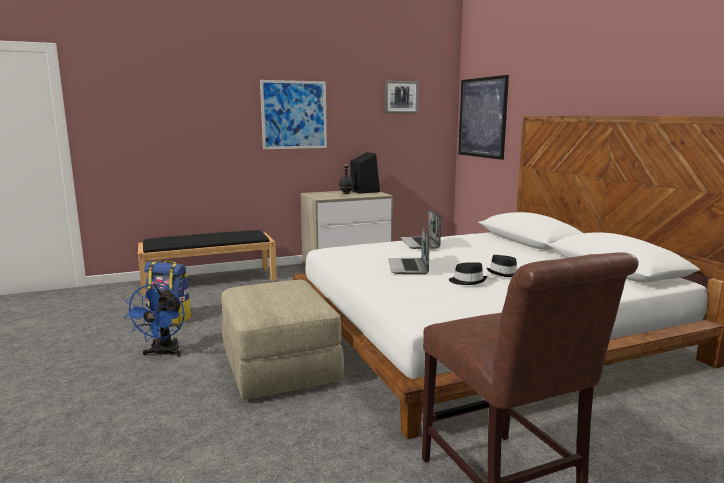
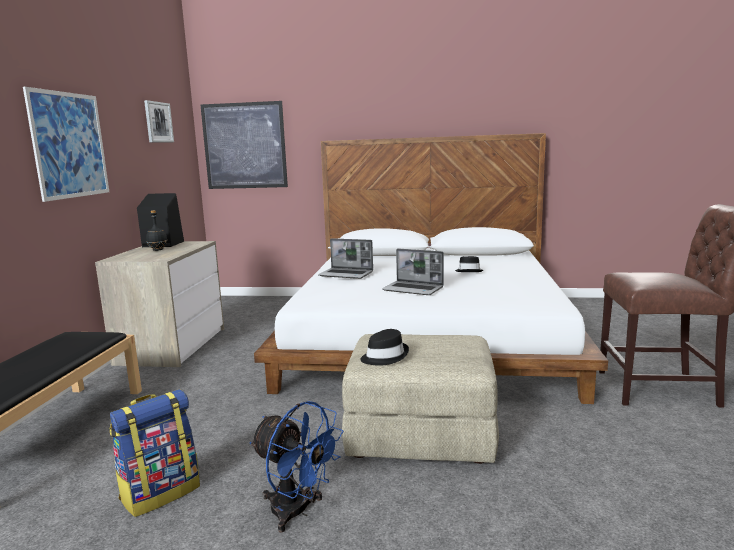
camera: 60 degrees left, 0 degrees up
(467, 281) = (473, 282): black hat -> black hat (384, 356)

